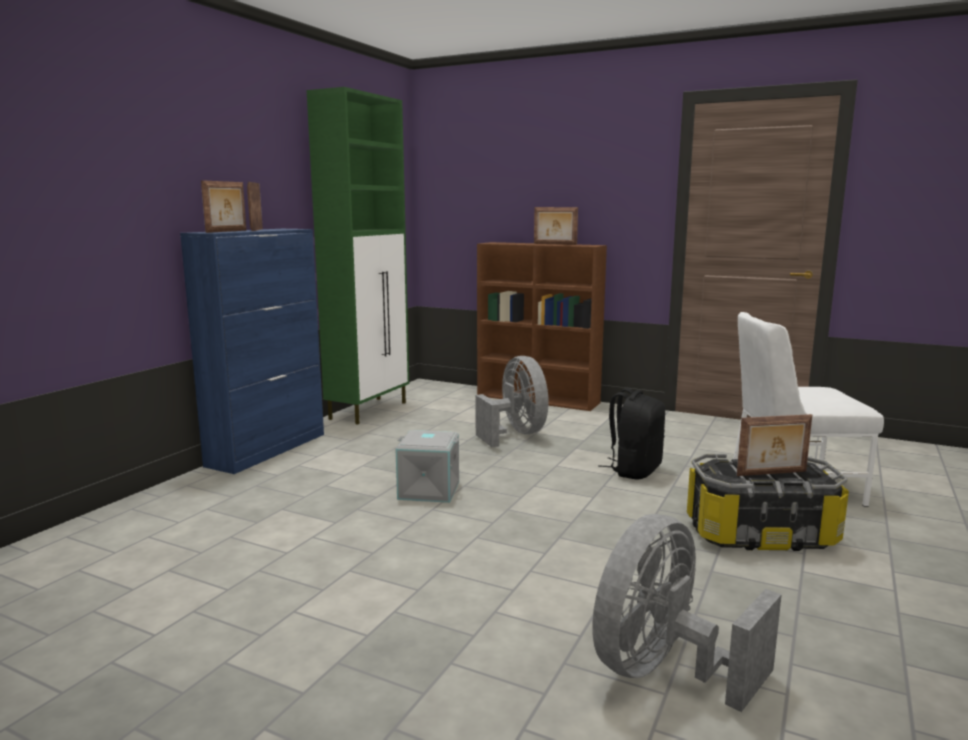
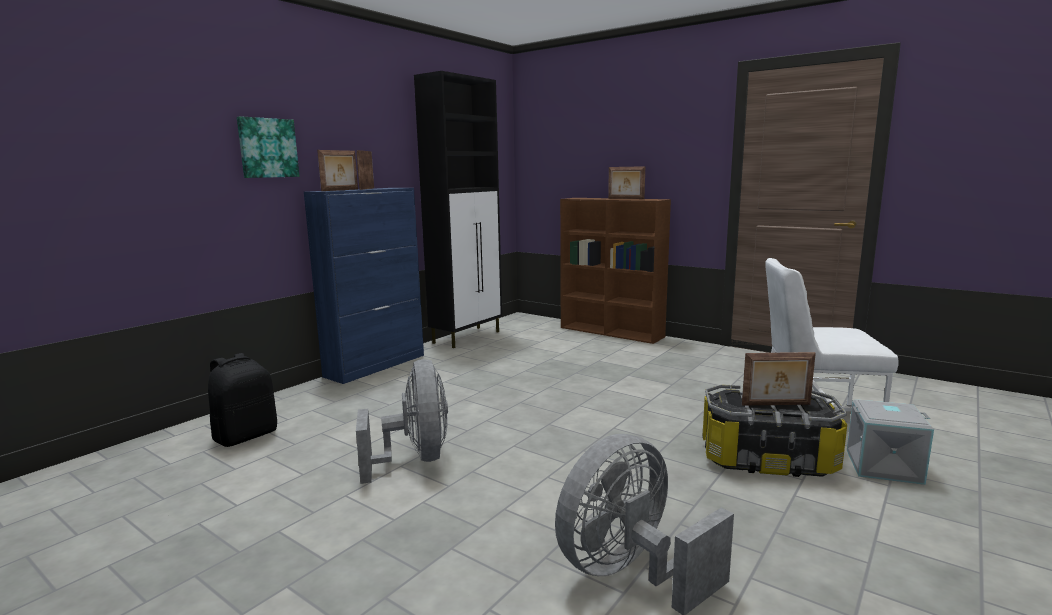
camera: 10 degrees right, 0 degrees up
(136, 177) = (267, 148): none -> picture
(369, 410) = (467, 337): green cabinet -> black cabinet
(428, 491) = (489, 405): grey storage box -> grey storage box (883, 467)
(515, 434) = (580, 361): grey fan -> grey fan (415, 459)
(634, 470) = (672, 396): black backpack -> black backpack (246, 436)

